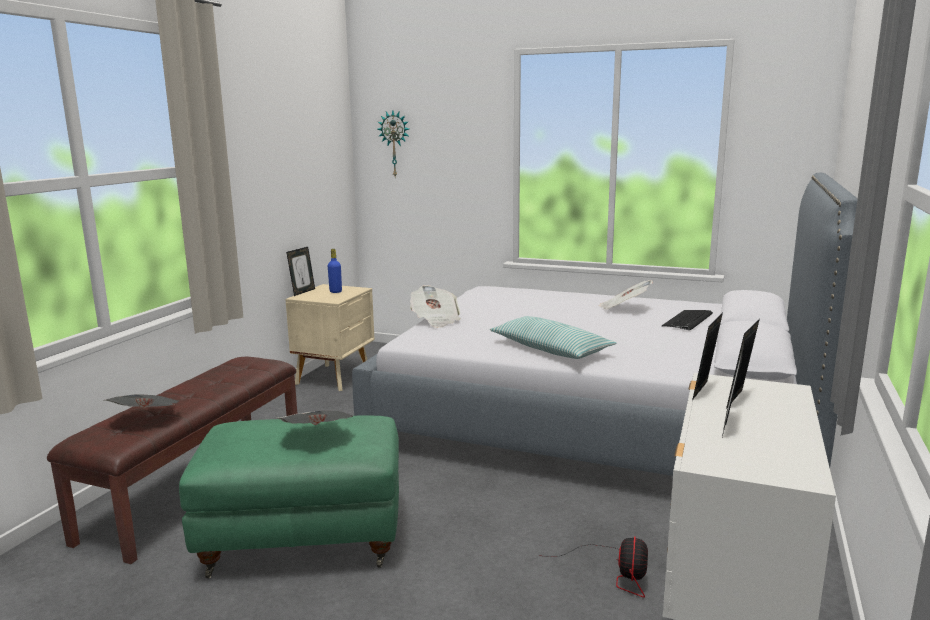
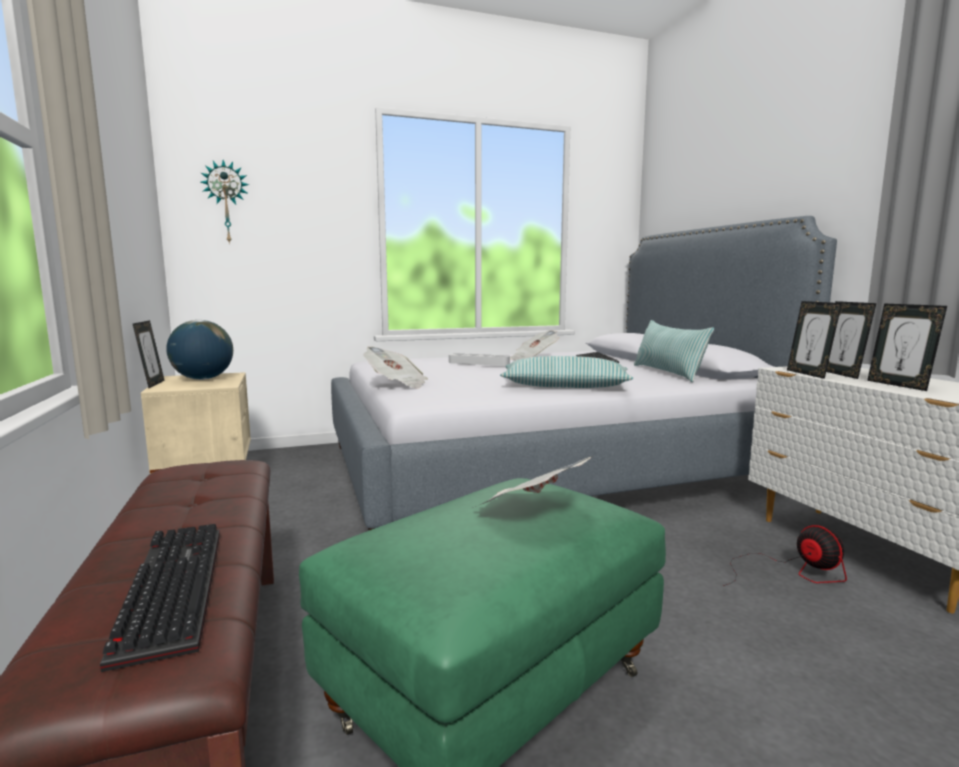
camera: 40 degrees left, 5 degrees down
(147, 419) = (168, 589): newspaper -> keyboard
(335, 291) = (203, 379): blue bottle -> globe
(552, 306) = (479, 363): none -> grey tray
(702, 353) = (668, 373): none -> pillow

